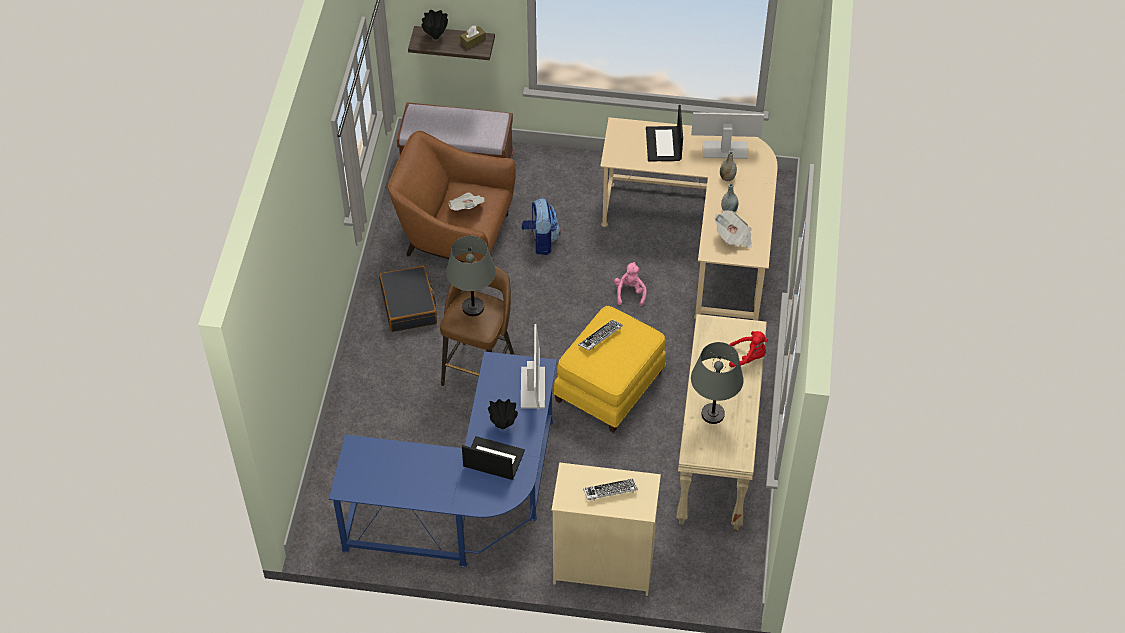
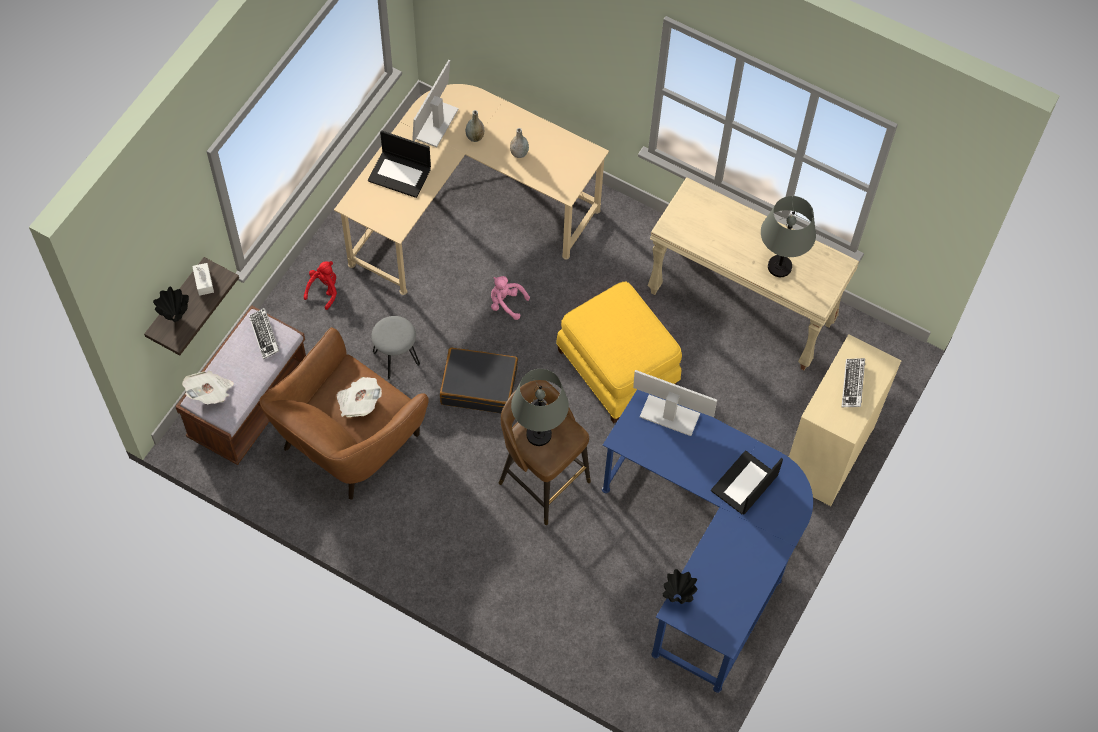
camera: 70 degrees left, 10 degrees up
(409, 305) = (423, 520): black suitcase -> black suitcase (479, 386)
(473, 41) = (204, 282): brown tissue box -> white tissue box
(503, 426) = (707, 460): black vase -> black vase (678, 597)
(541, 240) = (396, 359): backpack -> grey stool
(600, 337) = (606, 337): keyboard -> keyboard (264, 335)
(733, 237) = (556, 164): newspaper -> newspaper (210, 392)
(748, 357) = (723, 209): red plush toy -> red plush toy (324, 290)

